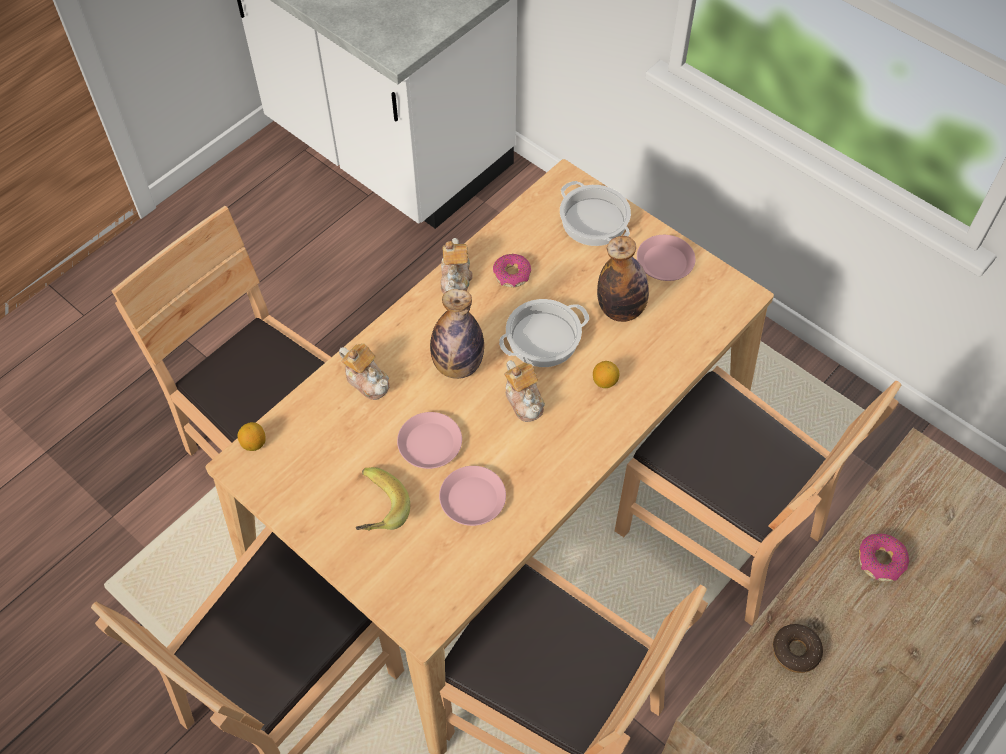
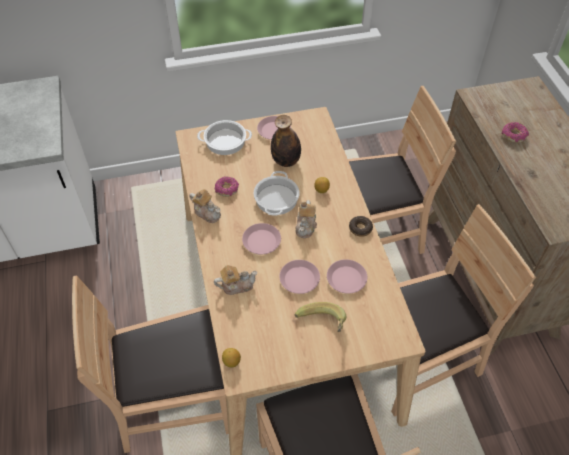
camera: 55 degrees left, 5 degrees down
(458, 365) = (262, 241): bottle -> pink plate
(524, 400) = (306, 226): teapot -> teapot turned 90 degrees clockwise
(795, 651) = (540, 186): donut -> donut (360, 228)

